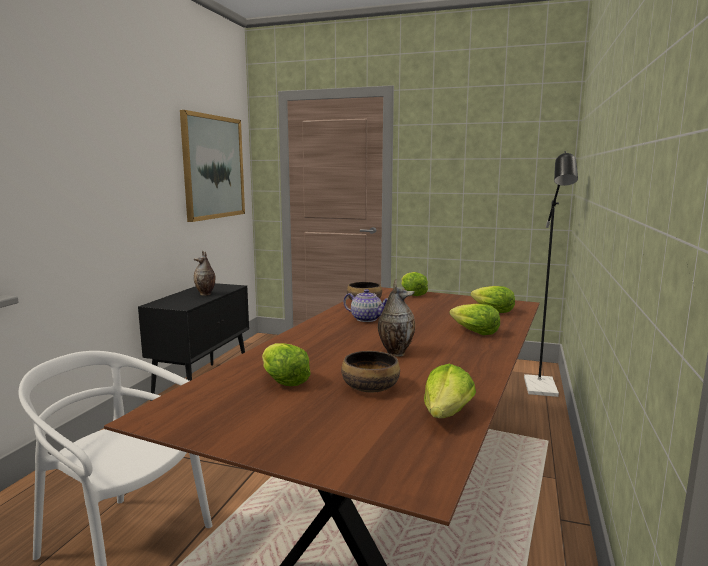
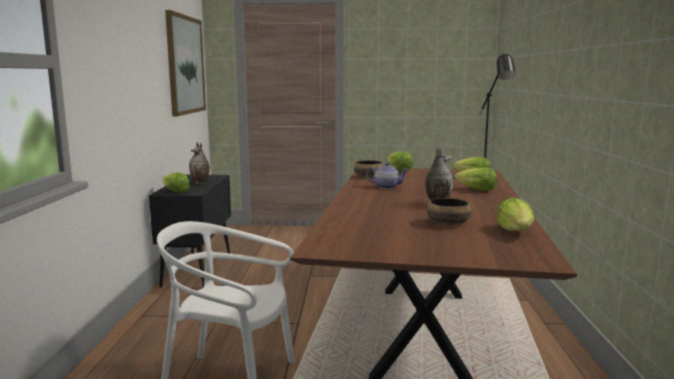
camera: 15 degrees left, 0 degrees up
(283, 380) = (381, 224): lettuce -> lettuce (175, 191)

